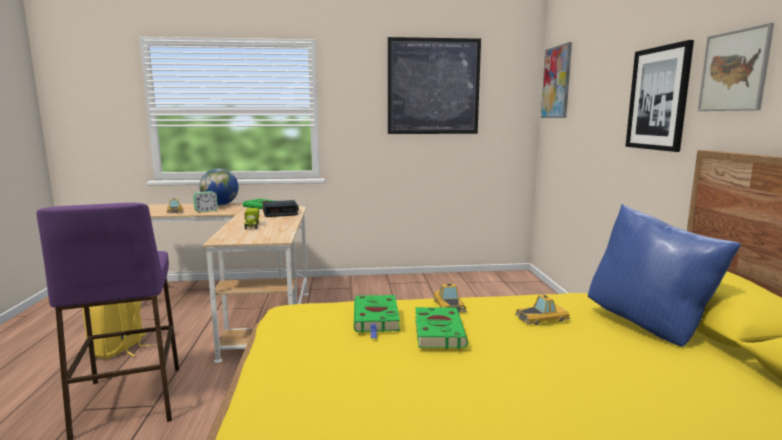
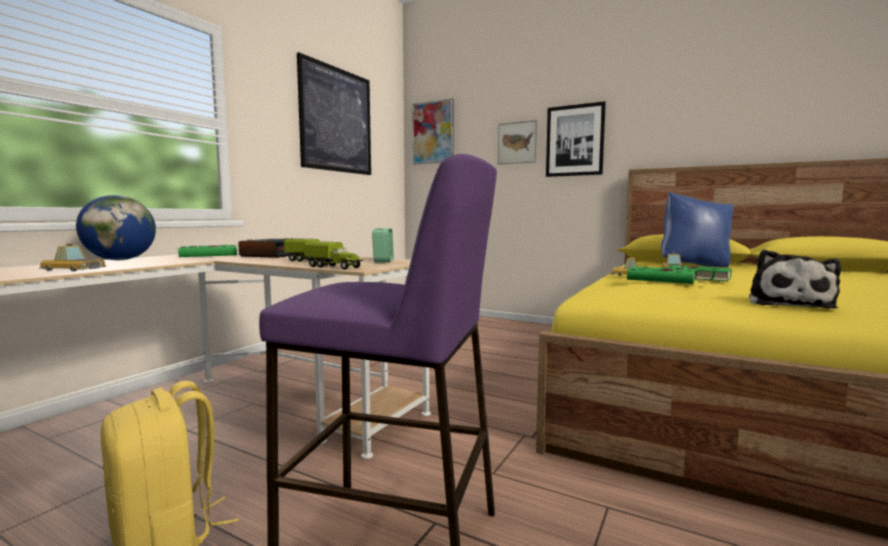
camera: 55 degrees left, 5 degrees down
(206, 211) = (139, 263): alarm clock -> alarm clock (383, 261)
(221, 235) = (334, 267): none -> toy truck
(324, 389) = (789, 304): none -> plush toy
(734, 71) = (643, 121): picture -> picture (517, 142)

